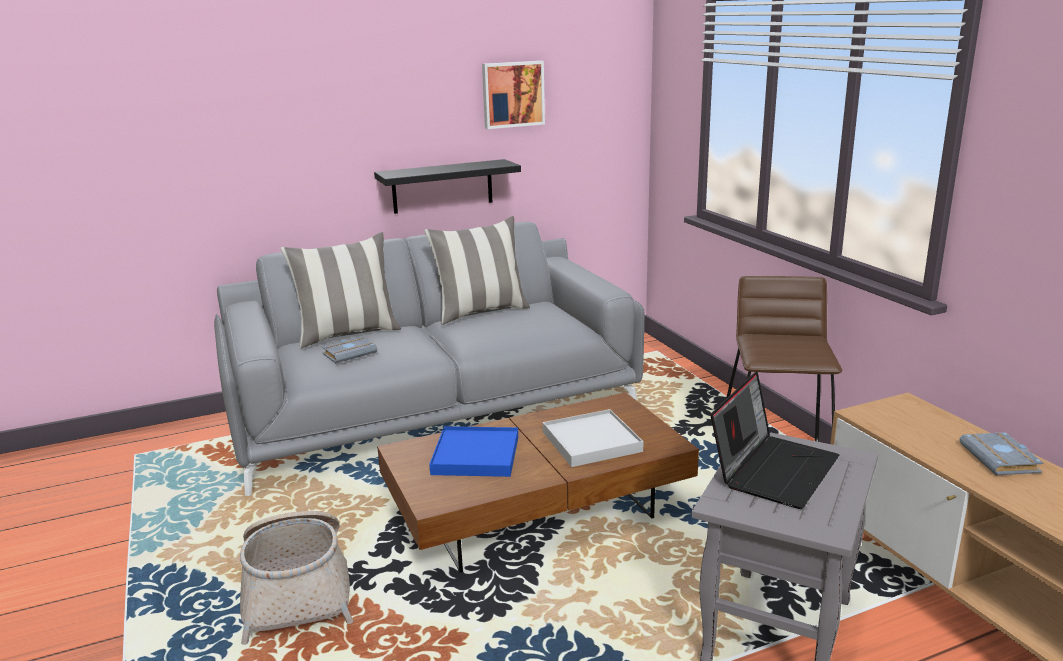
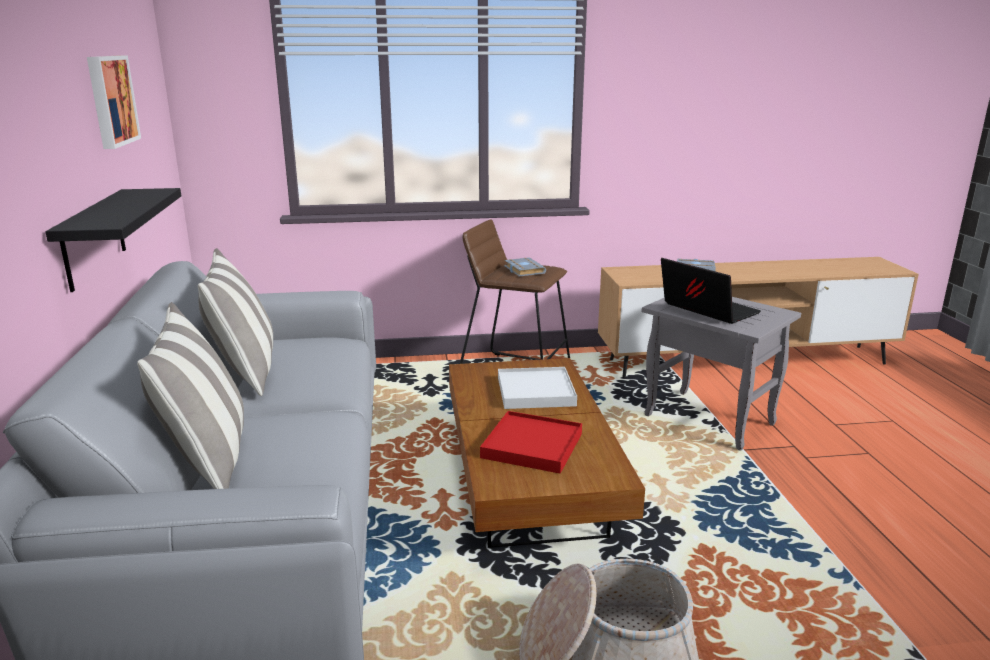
camera: 75 degrees left, 0 degrees up
(350, 353) = (286, 461): grey book -> grey book (523, 270)
(475, 456) = (532, 446): blue tray -> red tray

